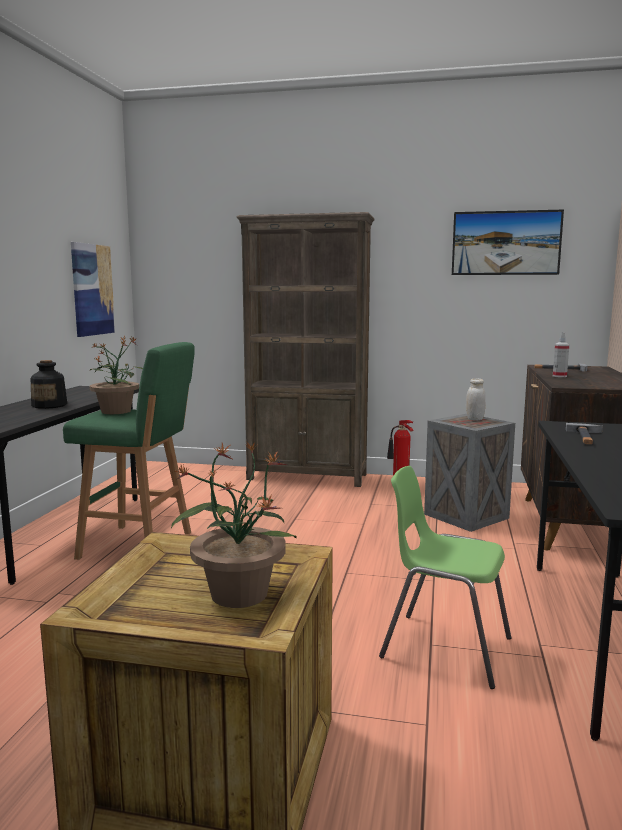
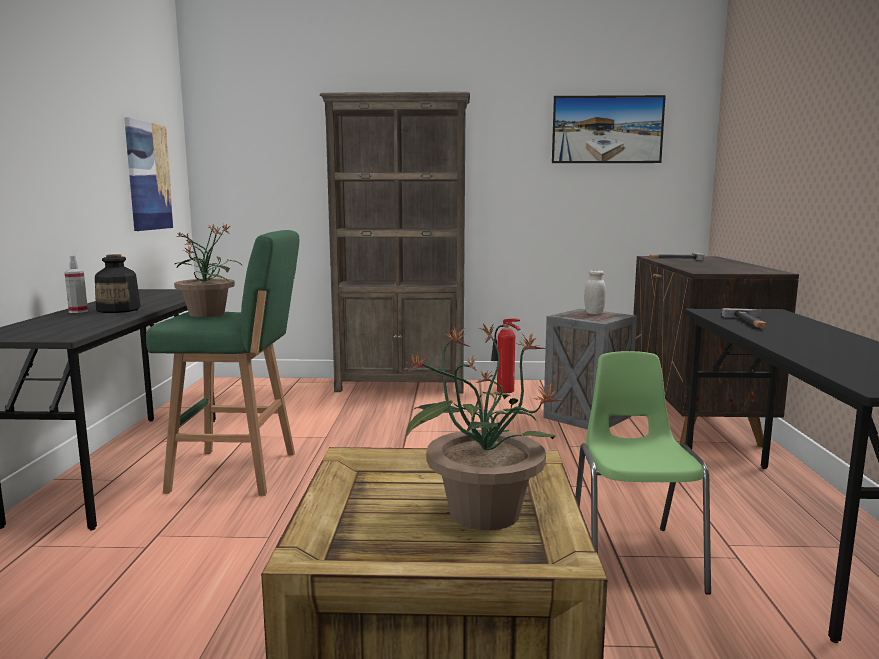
camera: 10 degrees left, 0 degrees up
(445, 648) = (633, 558): green chair -> green chair turned 75 degrees clockwise
(559, 376) = (685, 264): spray bottle -> spray bottle (78, 311)

